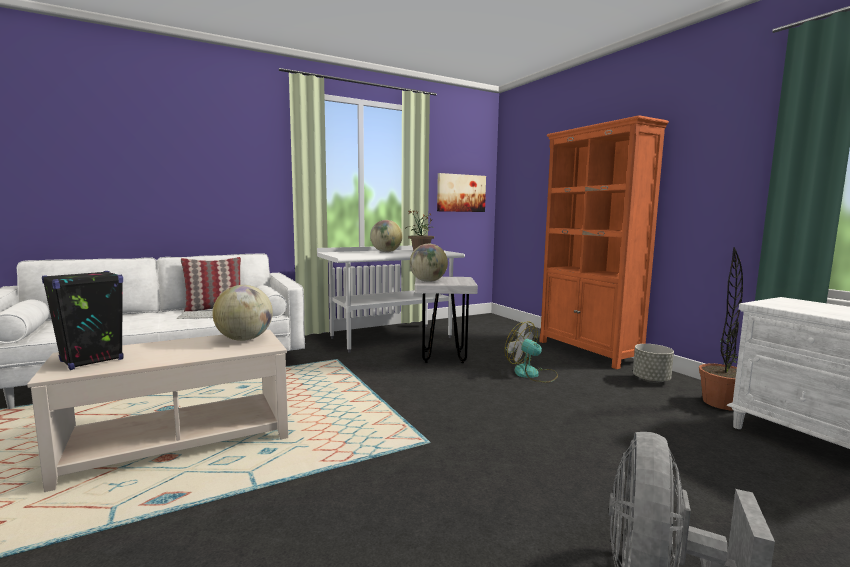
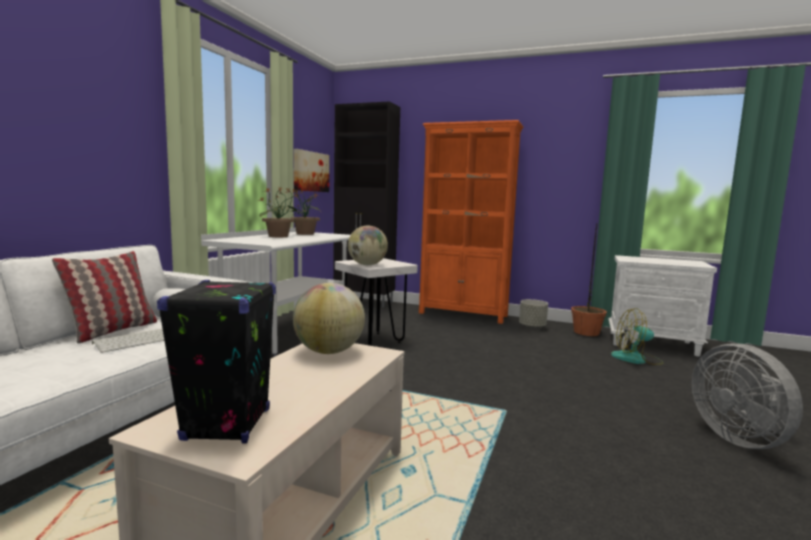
camera: 40 degrees left, 0 degrees up
(386, 252) = (279, 236): globe -> potted plant
(506, 323) = (364, 302): none -> black cabinet
(532, 374) = (463, 339): fan -> fan (636, 359)

